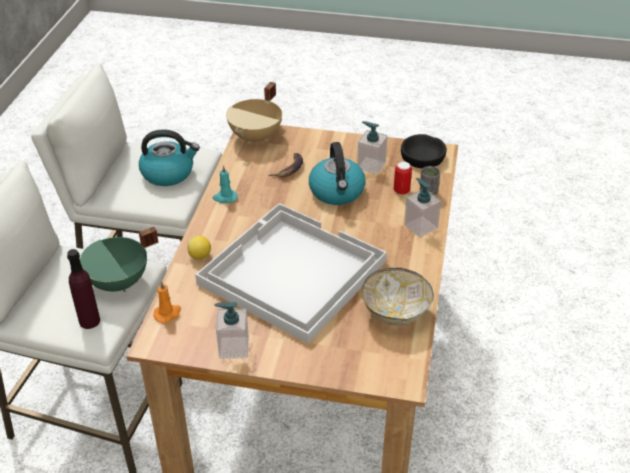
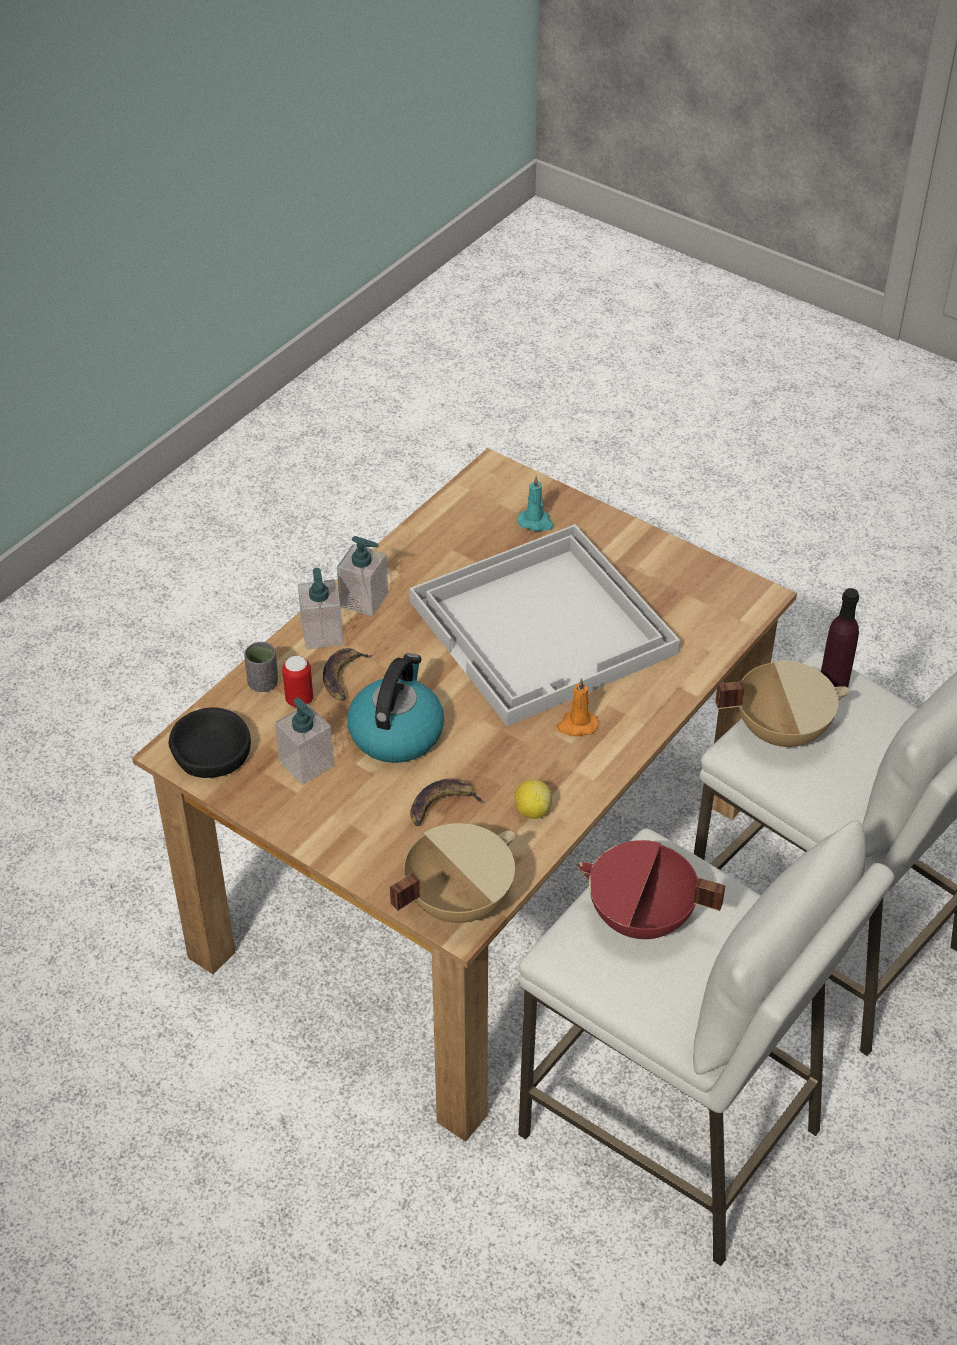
camera: 155 degrees left, 5 degrees up
(119, 283) = (780, 730): green cooking pot -> beige cooking pot
(168, 173) = (640, 919): kettle -> red cooking pot
(168, 313) = (730, 626): orange candle -> orange candle (576, 725)
(200, 256) = (657, 693): lemon -> lemon (532, 810)
(225, 197) = (576, 783): turquoise candle -> turquoise candle (536, 522)
(233, 347) = (664, 560): soap dispenser -> soap dispenser (364, 600)
(388, 209) = (344, 677): none -> banana
(395, 312) = (447, 538): bowl -> none

